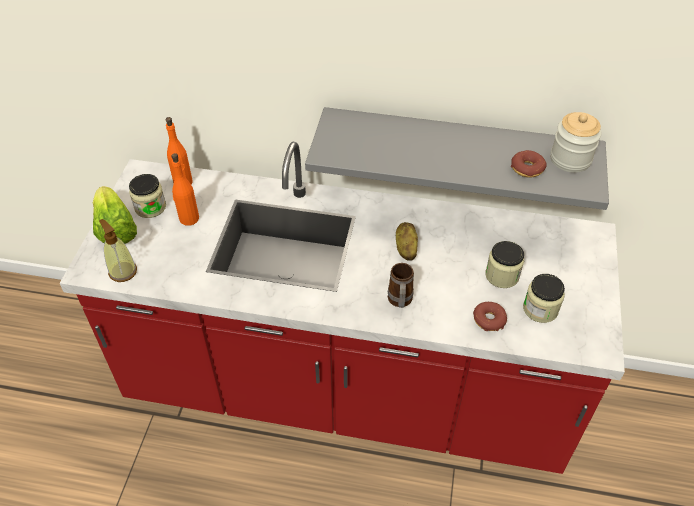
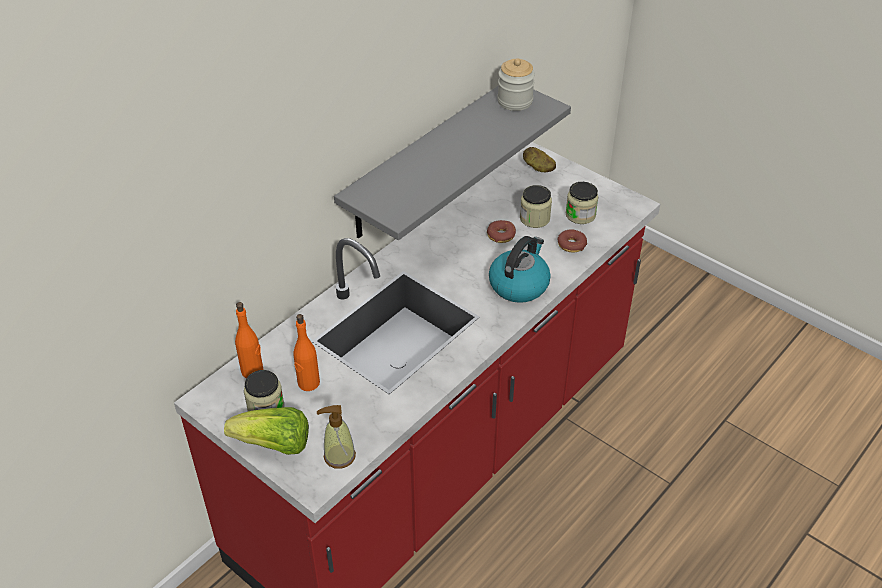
camera: 60 degrees left, 5 degrees down
(399, 302) = (519, 284): mug -> kettle
(405, 248) = (465, 257): potato -> potato (538, 168)
(527, 168) = (507, 124): donut -> donut (501, 235)

